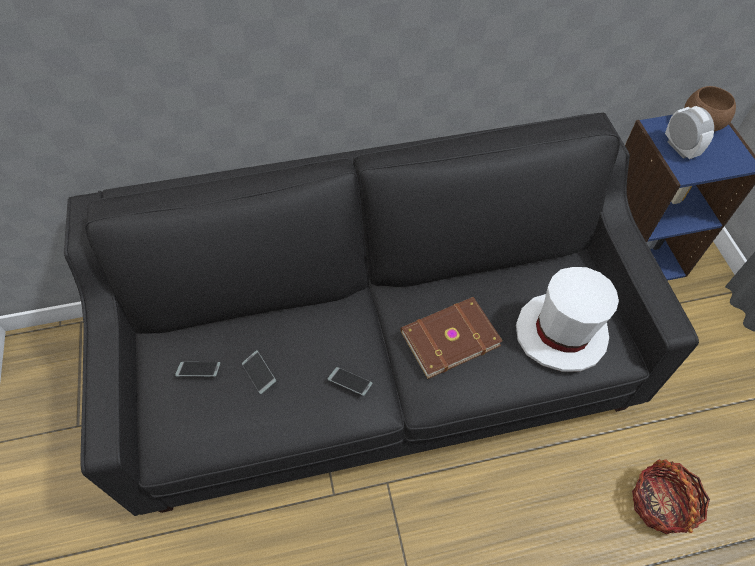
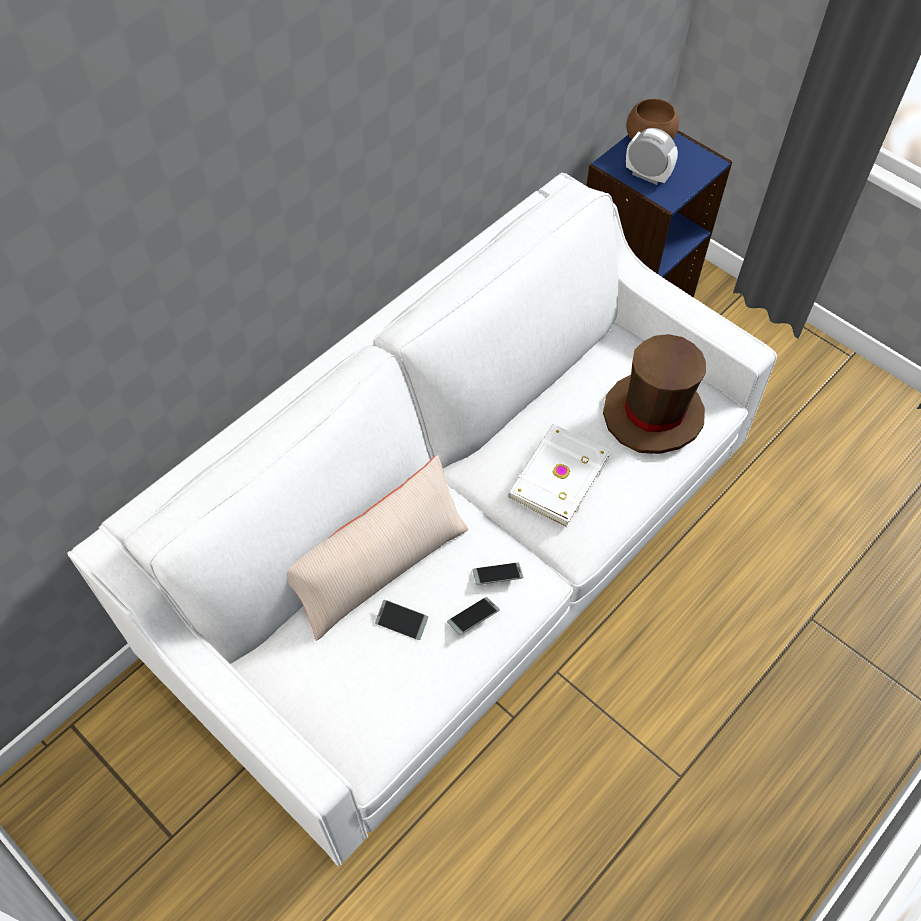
camera: 35 degrees left, 0 degrees up
(199, 371) = (336, 658): phone -> phone (473, 618)
(277, 327) = (380, 567): none -> beige pillow
(376, 363) = (458, 562): black sofa -> white sofa
(448, 337) = (556, 477): brown book -> white book
(561, 333) = (653, 414): white hat -> brown hat
(660, 503) = (807, 531): basket -> none

